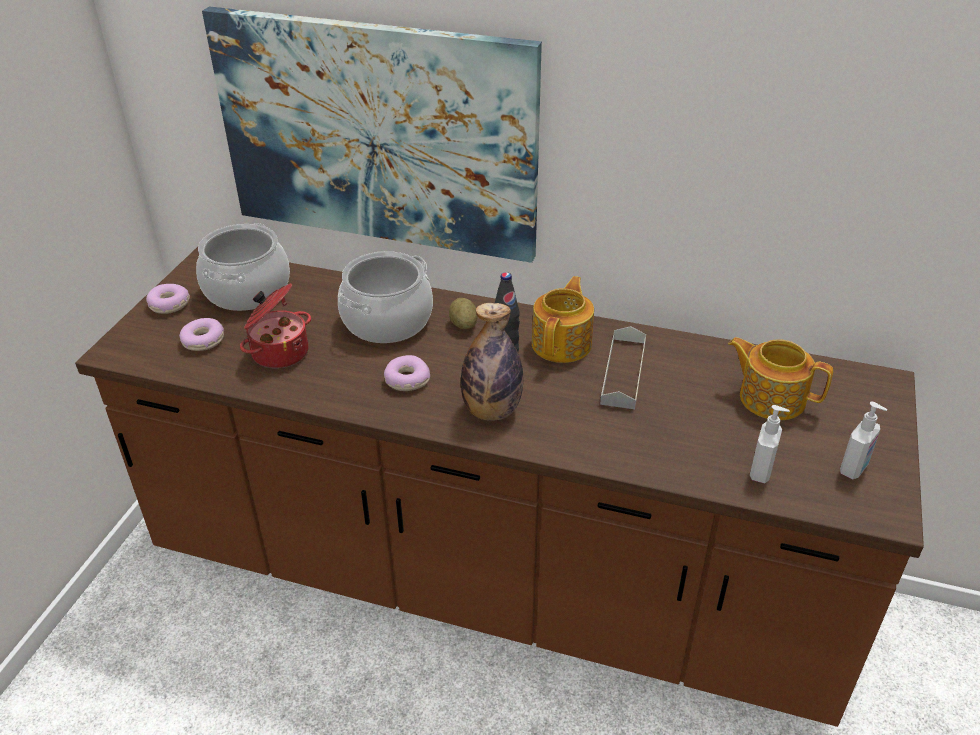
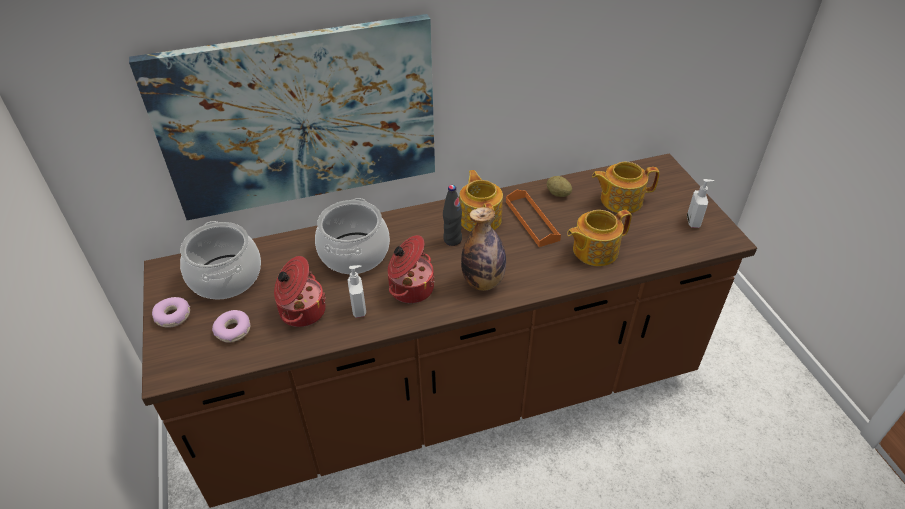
camera: 35 degrees left, 5 degrees up
(406, 380) = (410, 288): donut -> cooking pot
(463, 324) = (407, 233): potato -> potato (558, 194)
(623, 372) = (532, 220): grey tray -> orange tray
(667, 439) = (594, 250): none -> teapot
(762, 472) = (655, 245): soap dispenser -> soap dispenser (359, 309)

